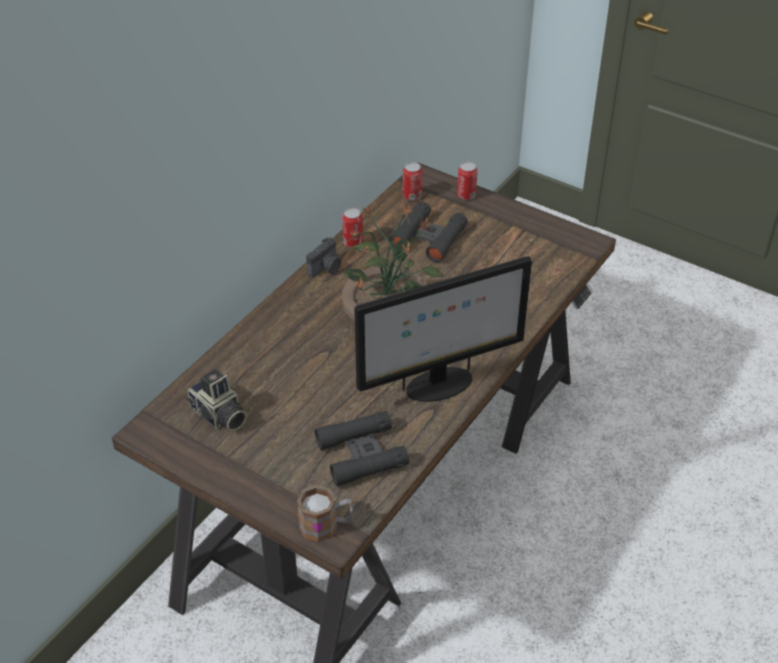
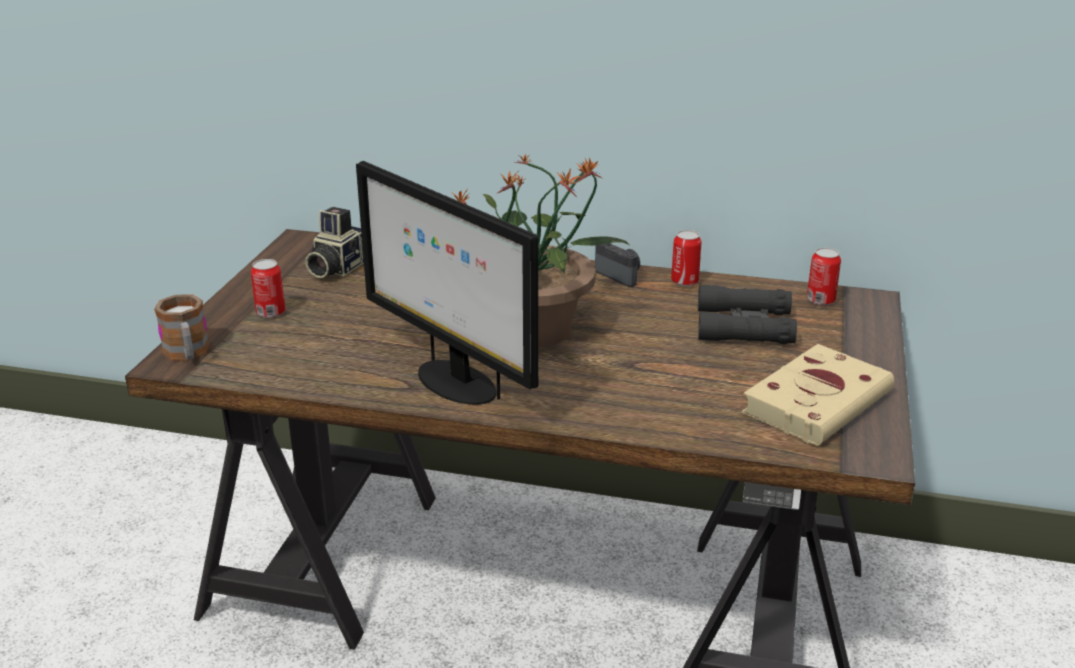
camera: 70 degrees right, 15 degrees down
(326, 268) = (620, 275): camera -> camera turned 150 degrees counterclockwise
(361, 454) = (308, 354): black binoculars -> none
(466, 195) = (868, 336): can -> can (271, 313)
(528, 241) = (819, 401): none -> beige book

